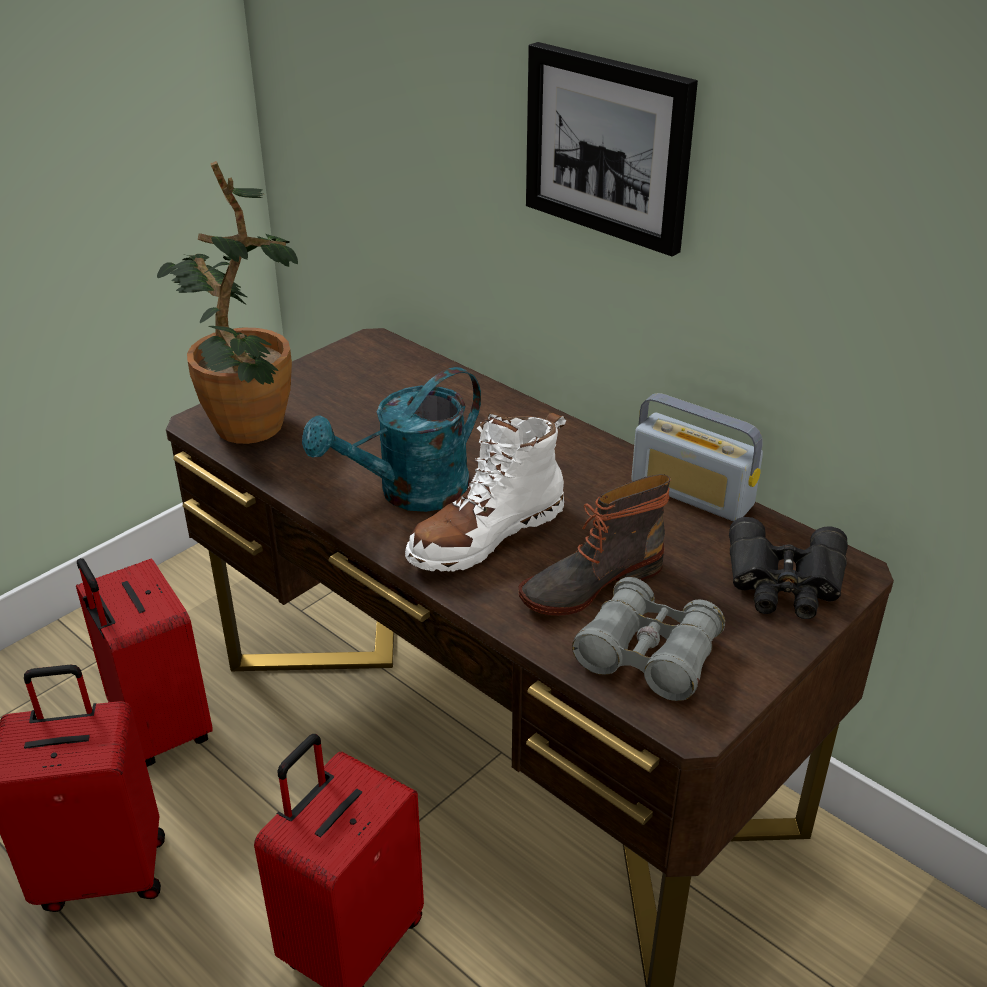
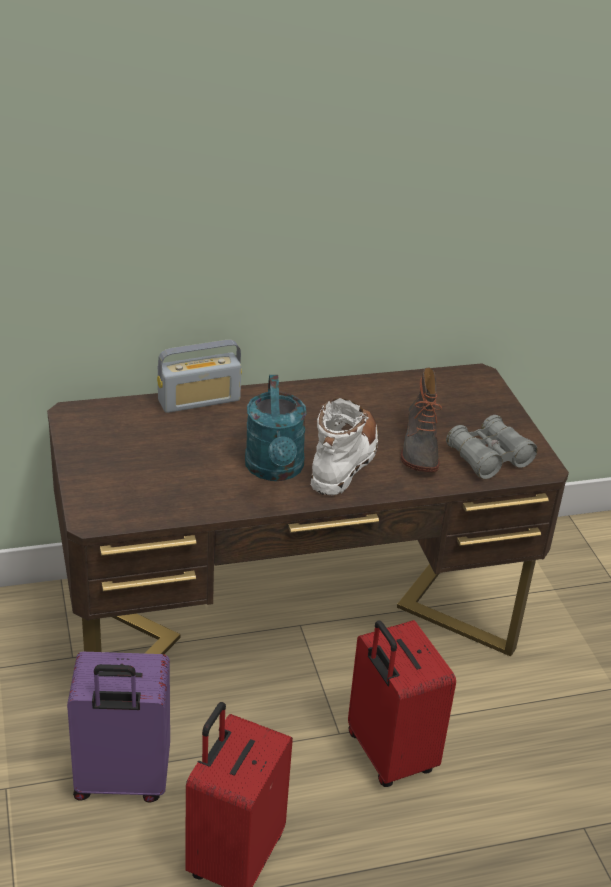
camera: 60 degrees left, 0 degrees up
(158, 729) = (121, 781): red suitcase -> purple suitcase
(247, 435) = (135, 506): potted plant -> none
(486, 535) = (345, 462): white boot -> white boot turned 150 degrees counterclockwise
(609, 146) = (273, 200): picture -> none
(692, 494) = (375, 384): radio -> radio (199, 400)
(785, 582) = (471, 396): black binoculars -> none

